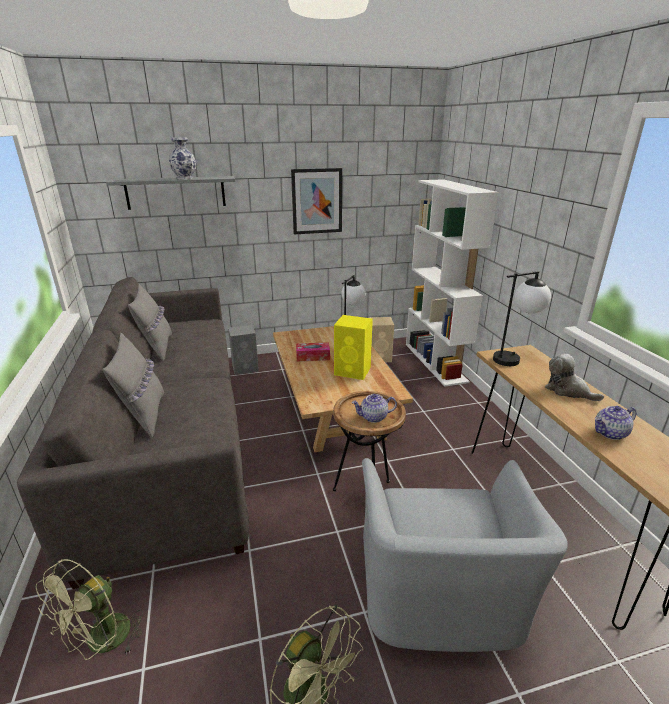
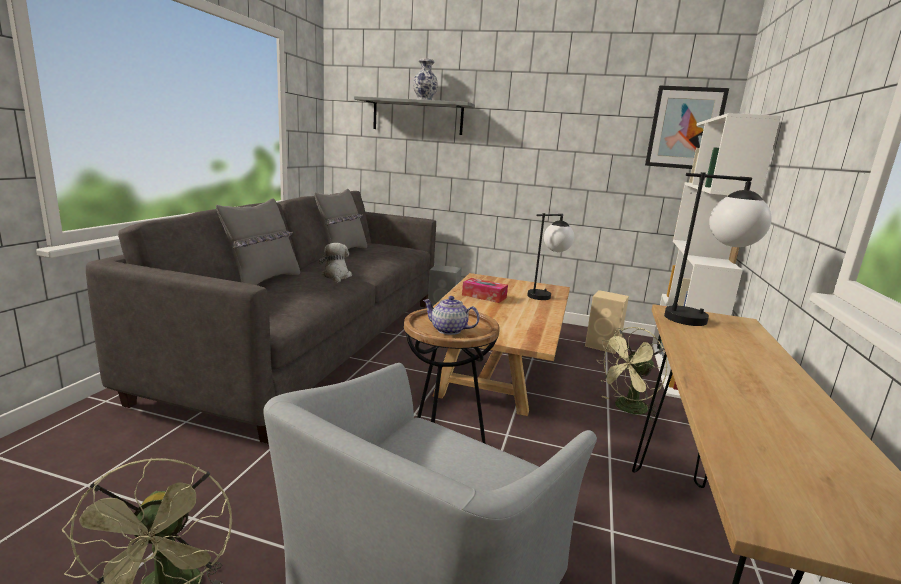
camera: 30 degrees right, 10 degrees down
(102, 643) = (89, 451): green fan -> green fan (627, 409)
(317, 201) = (562, 141): picture -> picture (685, 128)
(353, 371) = (512, 316): yellow speaker -> none
(568, 391) = (747, 365): plush toy -> plush toy (336, 276)
(610, 433) = (756, 420): teapot -> none

